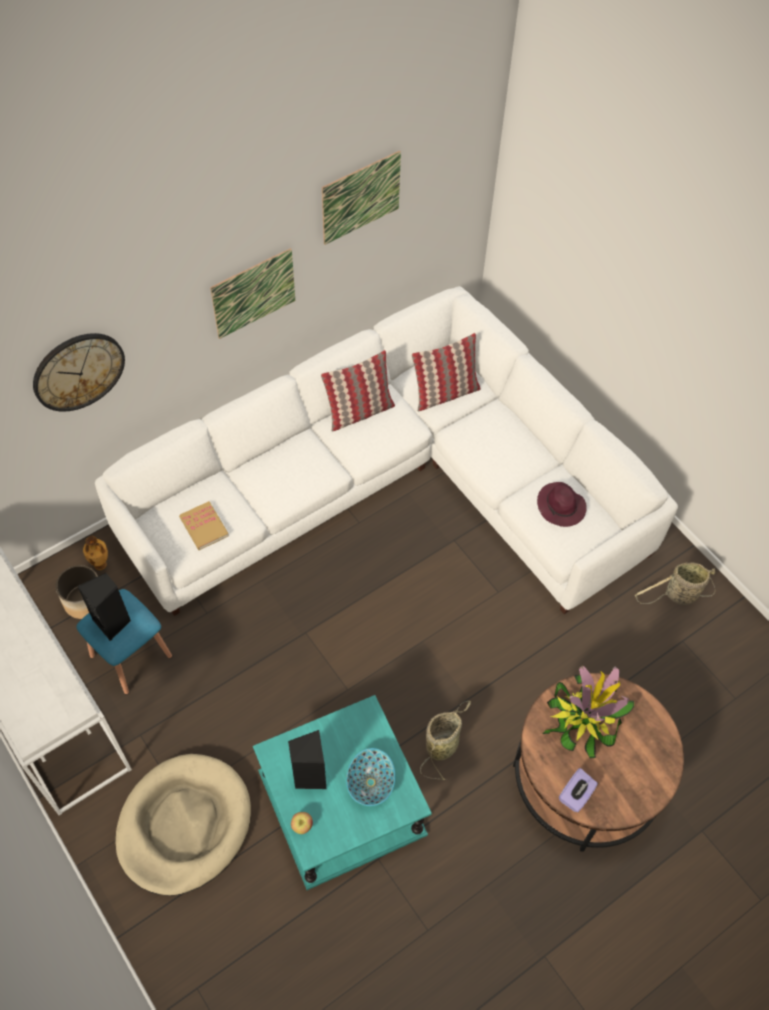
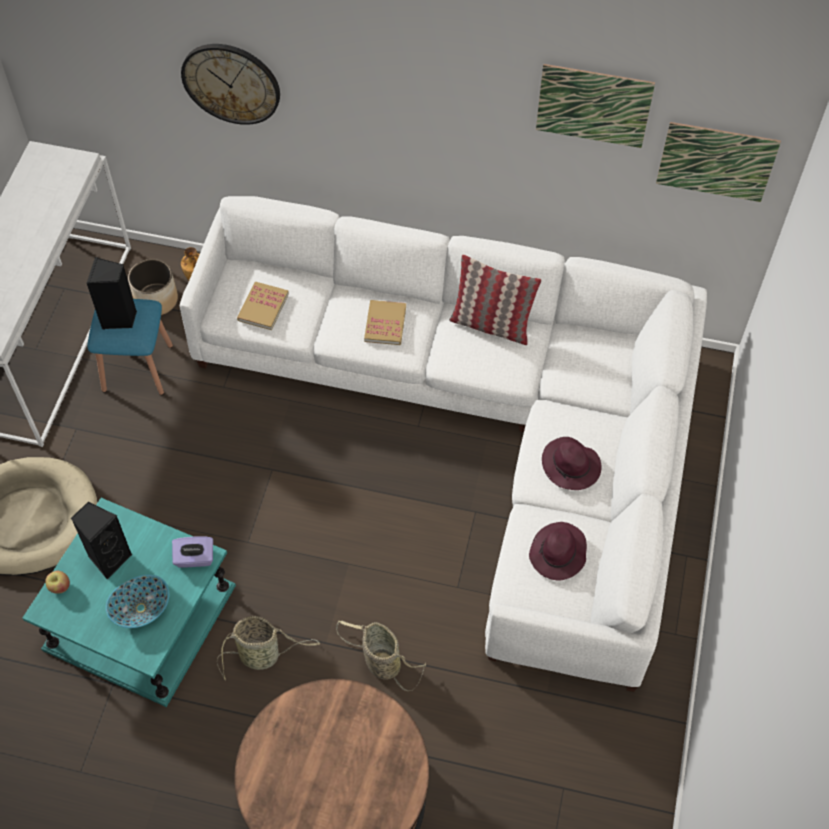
camera: 50 degrees right, 0 degrees up
(253, 293) = (440, 129): picture -> picture (716, 161)
(296, 467) = (385, 324): none -> book
(445, 393) = (584, 372): pillow -> none
(506, 452) = (571, 466): none -> purple hat
(575, 795) = (262, 781): purple tissue box -> purple tissue box (195, 558)
(584, 720) = (346, 734): potted plant -> none
(678, 595) = (612, 748): basket -> basket (380, 662)

